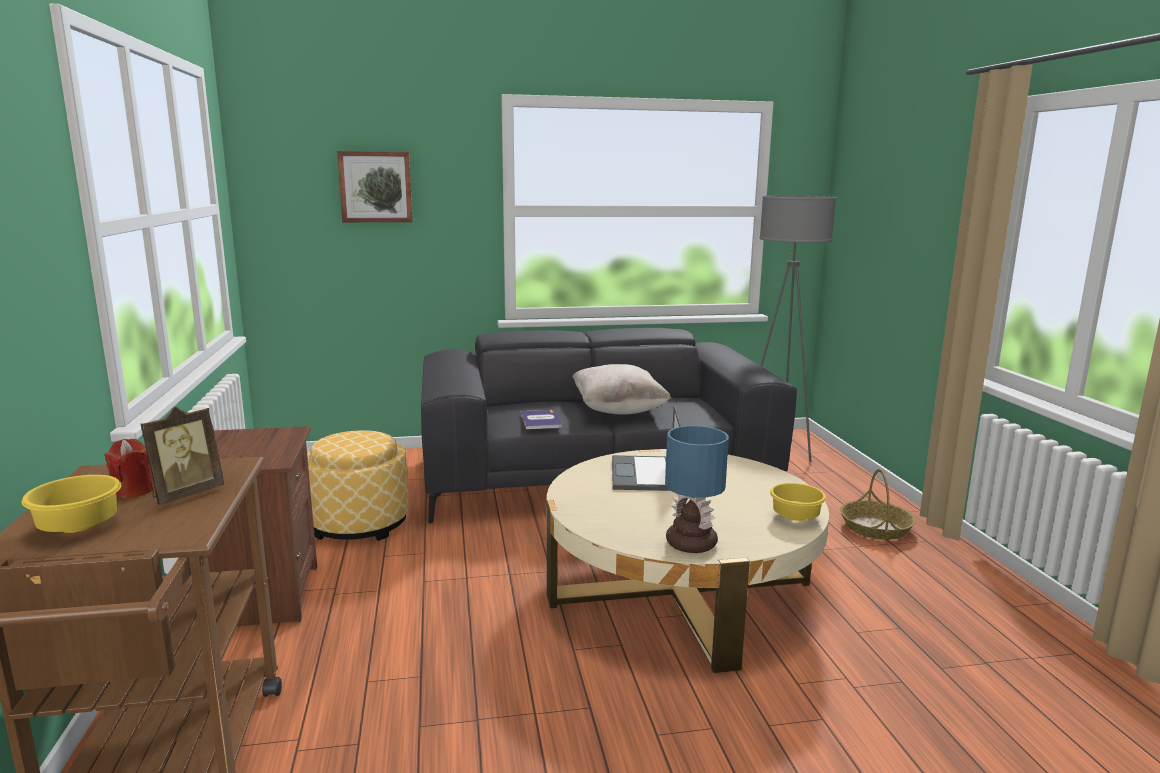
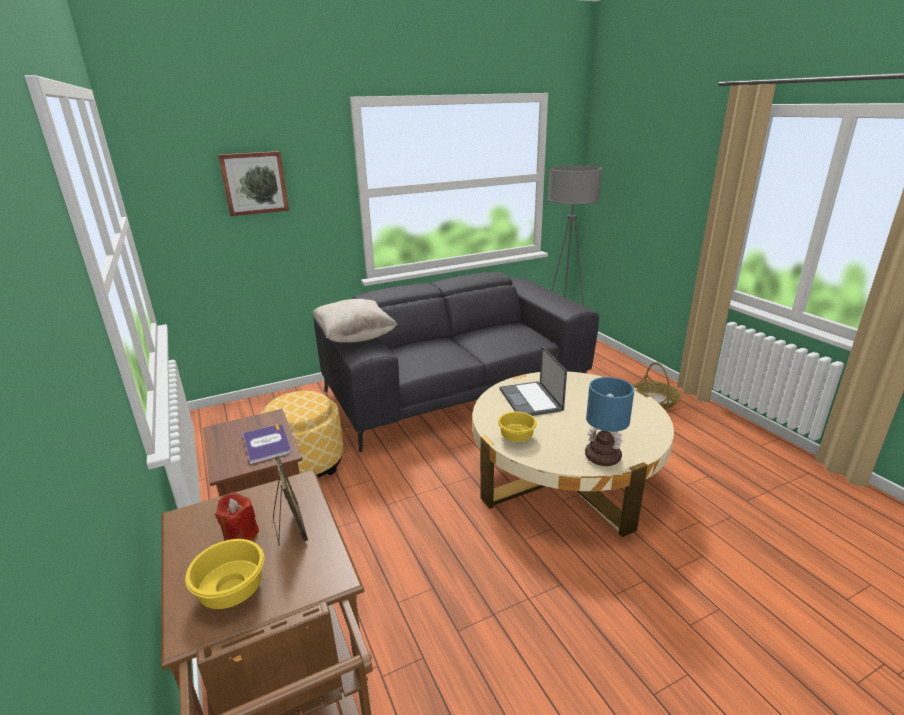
camera: 15 degrees left, 10 degrees up
(185, 494) = (290, 528): picture frame -> picture frame turned 45 degrees counterclockwise
(541, 420) = (429, 362): book -> book (266, 444)
(618, 411) = (476, 343): beige pillow -> beige pillow (355, 337)
(794, 516) = (649, 420): yellow bowl -> yellow bowl (515, 436)

